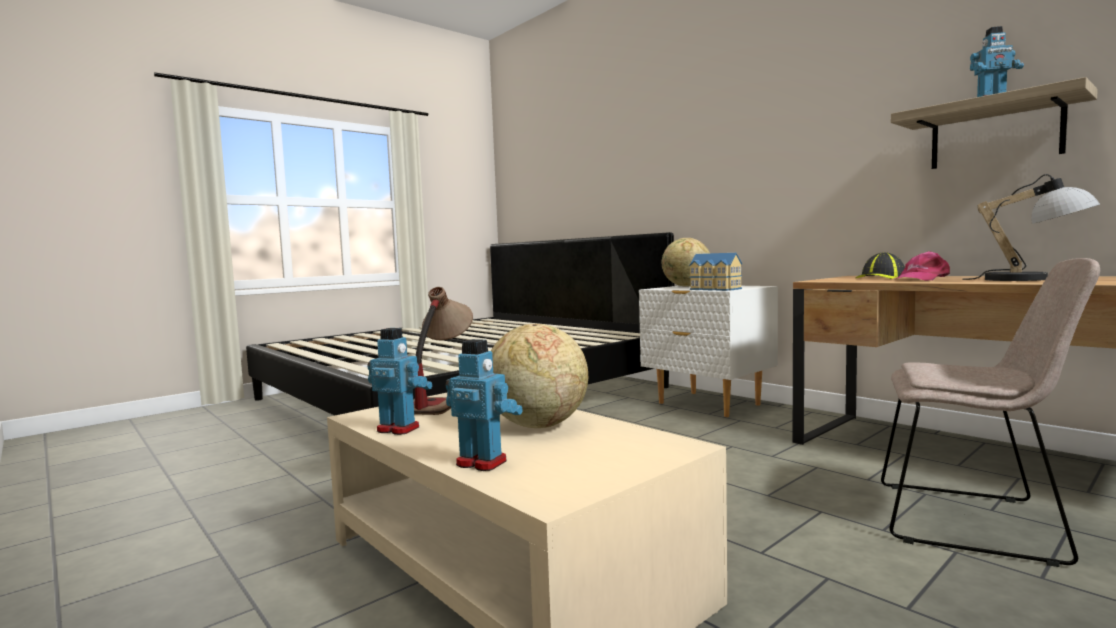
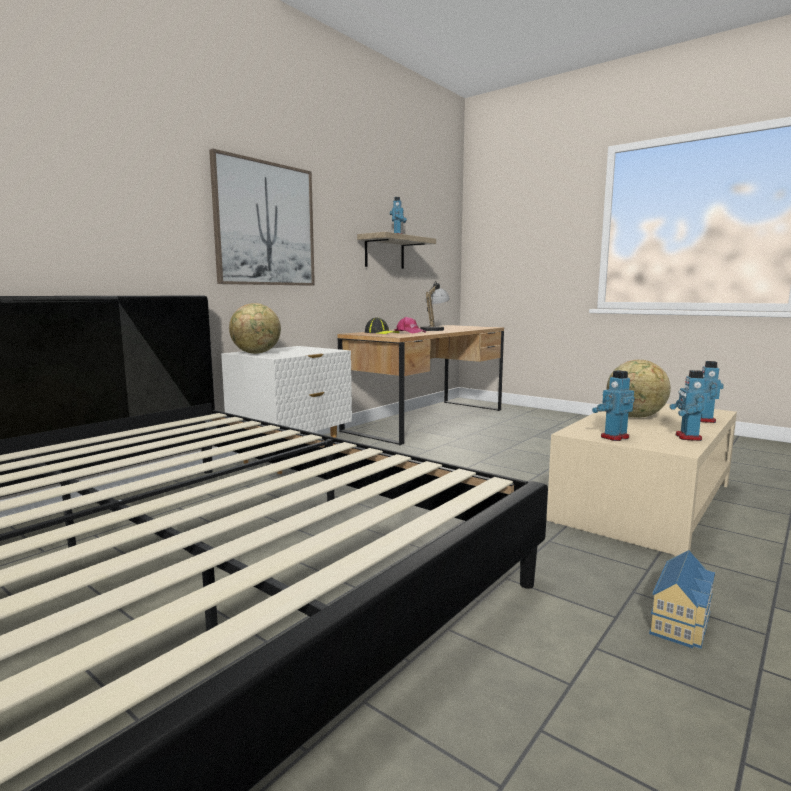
camera: 100 degrees left, 5 degrees up
(439, 401) = (614, 437): table lamp -> toy robot
(714, 289) = (320, 351): toy house -> toy house (682, 622)
(749, 151) = (265, 224): none -> picture
(974, 522) = (502, 431): beige chair -> none

